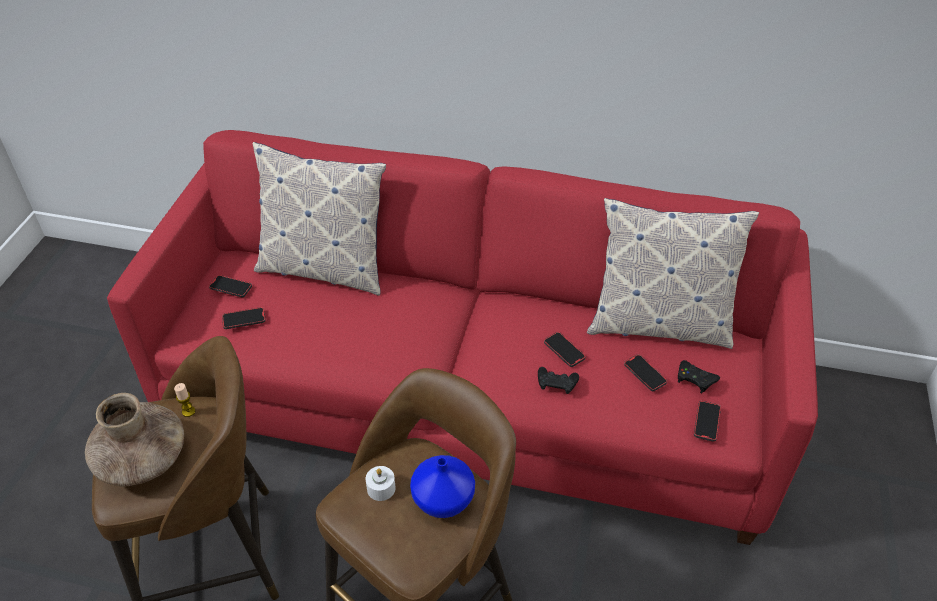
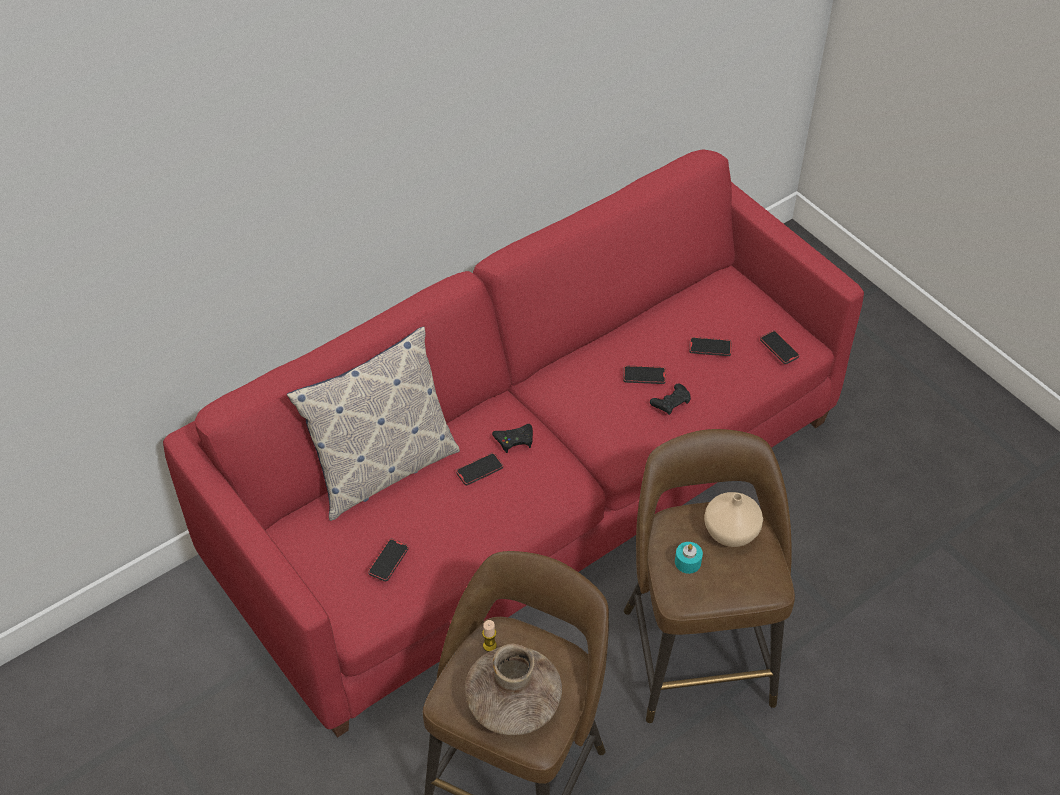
camera: 50 degrees left, 5 degrees up
(231, 287) = (333, 550): phone -> phone (479, 470)
(381, 488) = (687, 562): white candle -> turquoise candle
(443, 498) = (730, 531): blue vase -> beige vase
(658, 324) = (669, 305): pillow -> none
(695, 379) = (739, 325): black game controller -> black game controller (514, 440)

